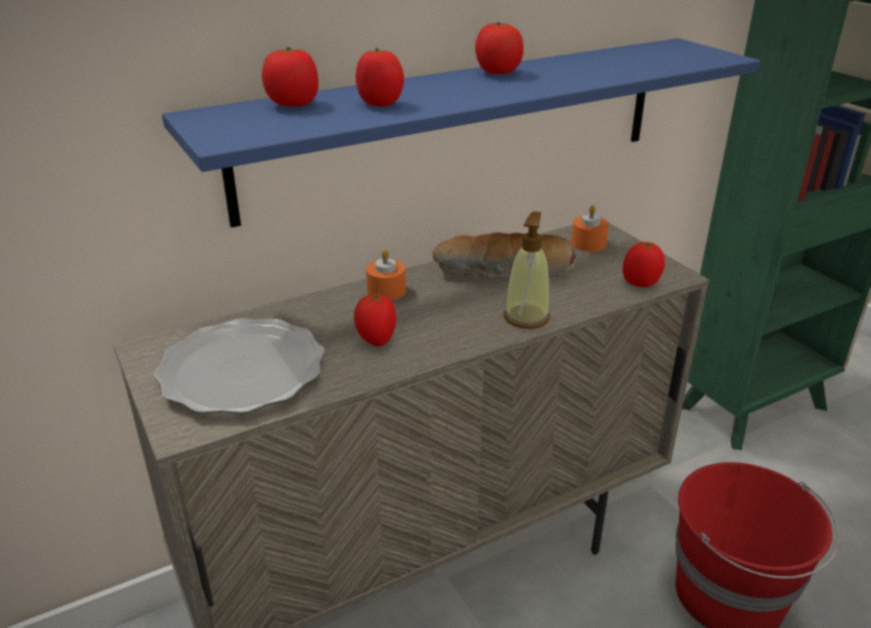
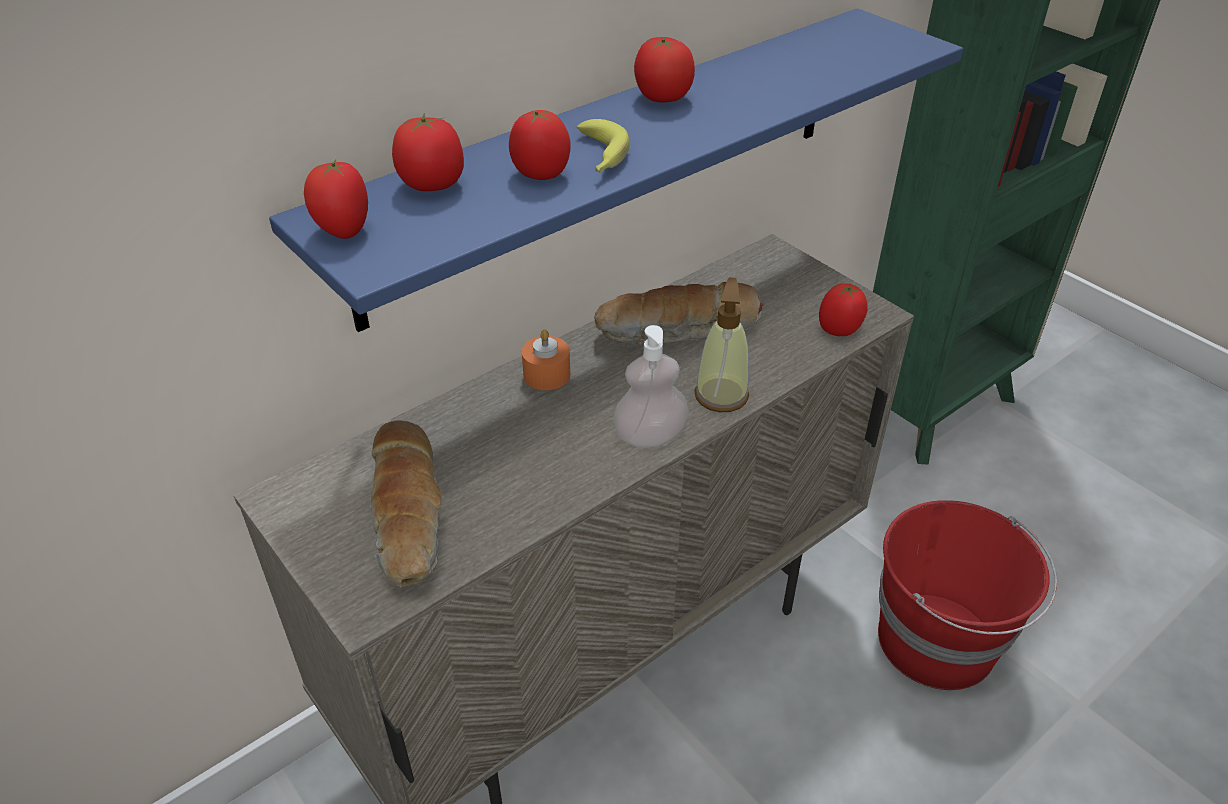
camera: 10 degrees left, 10 degrees up
(243, 372) = (410, 516): plate -> bread
(376, 340) = (555, 450): tomato -> tomato (343, 231)
(432, 98) = (600, 157): none -> banana
(457, 338) = (650, 436): none -> soap dispenser
(588, 243) = (767, 276): orange candle -> none

